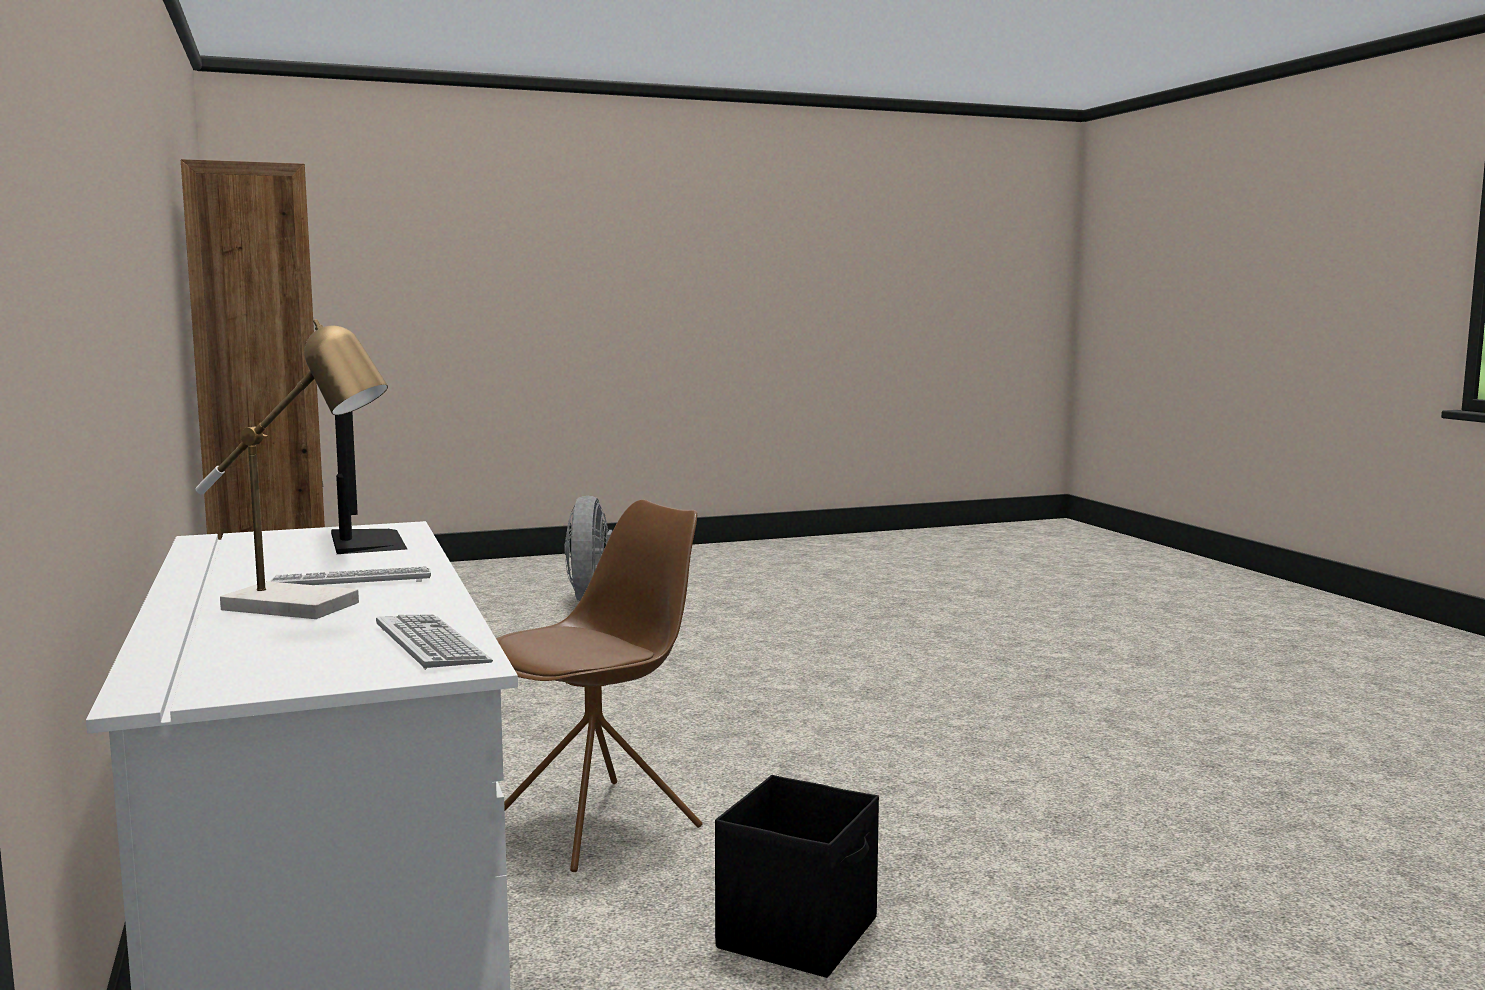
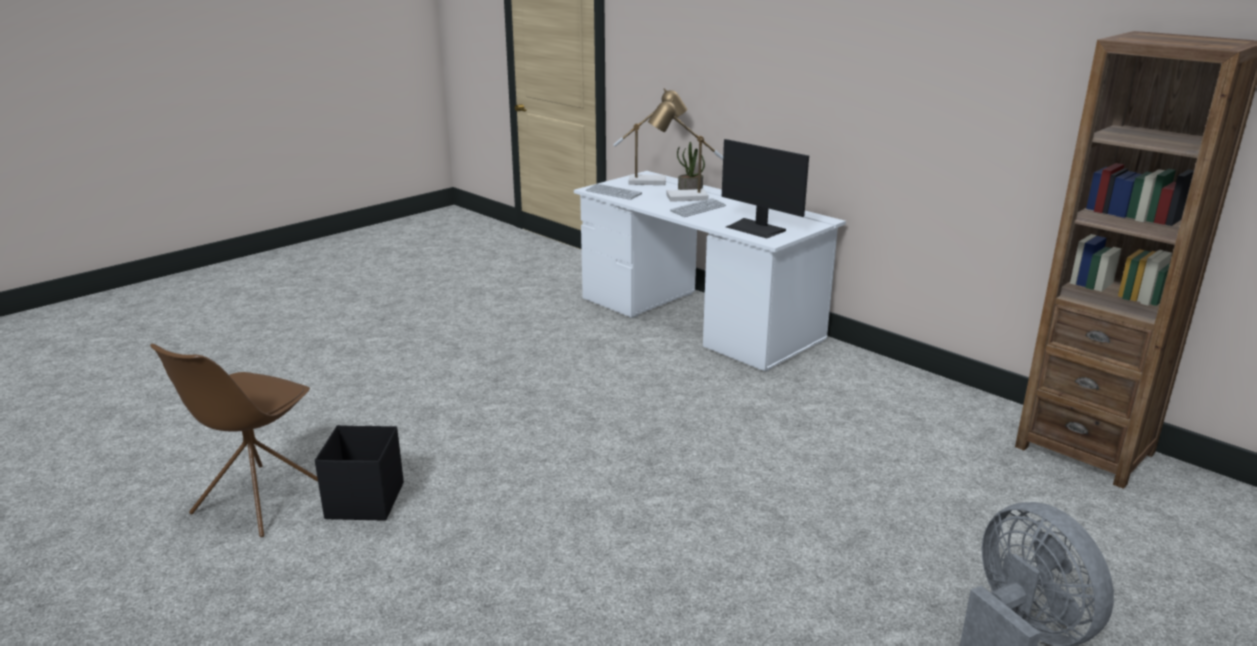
camera: 155 degrees right, 15 degrees up
(200, 628) = (690, 188): none -> potted plant
(222, 664) = (653, 181): none -> table lamp
(600, 823) = (647, 366): brown chair -> brown chair (258, 501)
(799, 933) = (527, 343): black storage box -> black storage box (364, 501)

